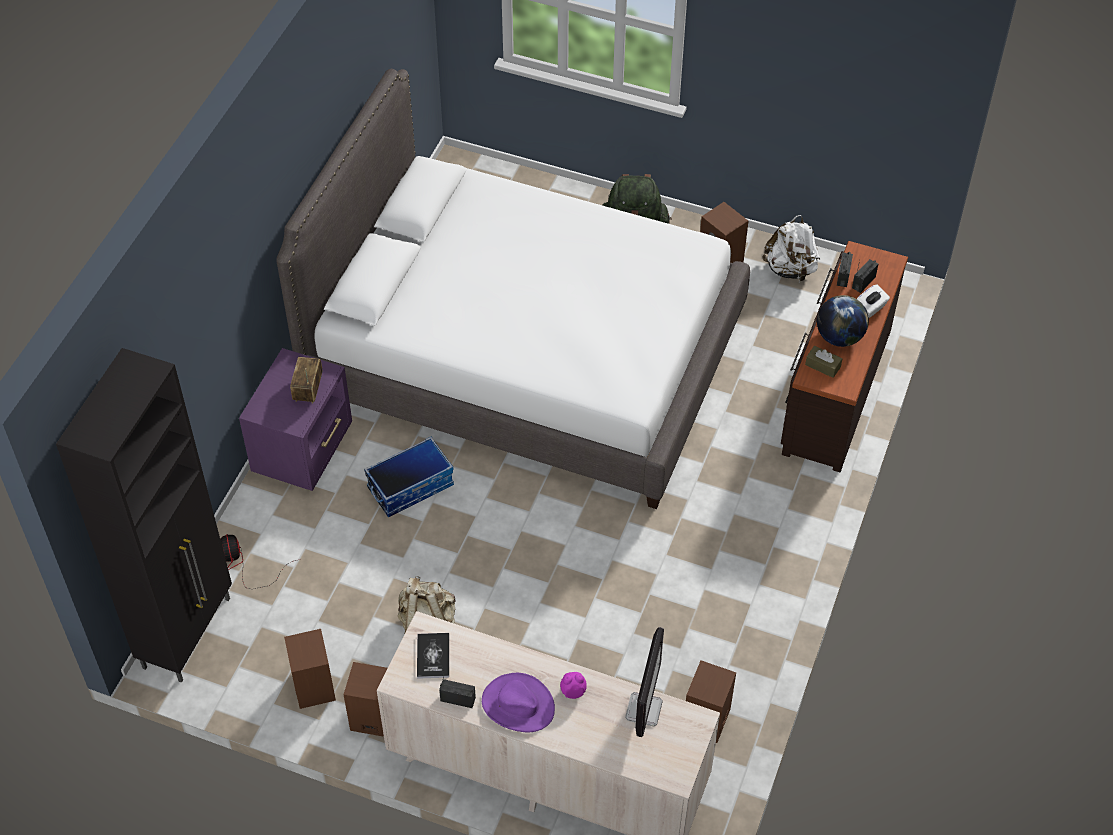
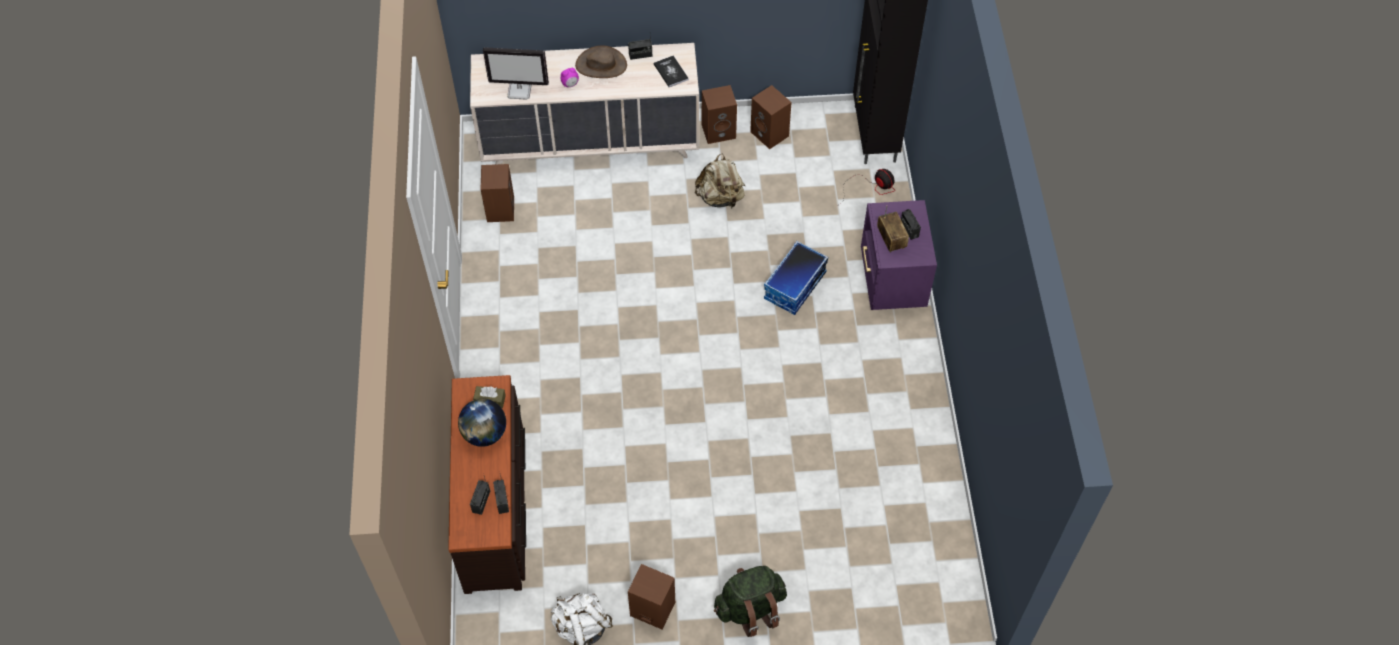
camera: 155 degrees right, 5 degrees up
(281, 392) = (909, 229): none -> radio
(518, 705) = (601, 65): purple hat -> brown hat
(525, 356) = (774, 432): white bed -> none
(643, 709) = (520, 90): monitor -> monitor turned 75 degrees counterclockwise
(870, 308) = (466, 475): white tissue box -> none

